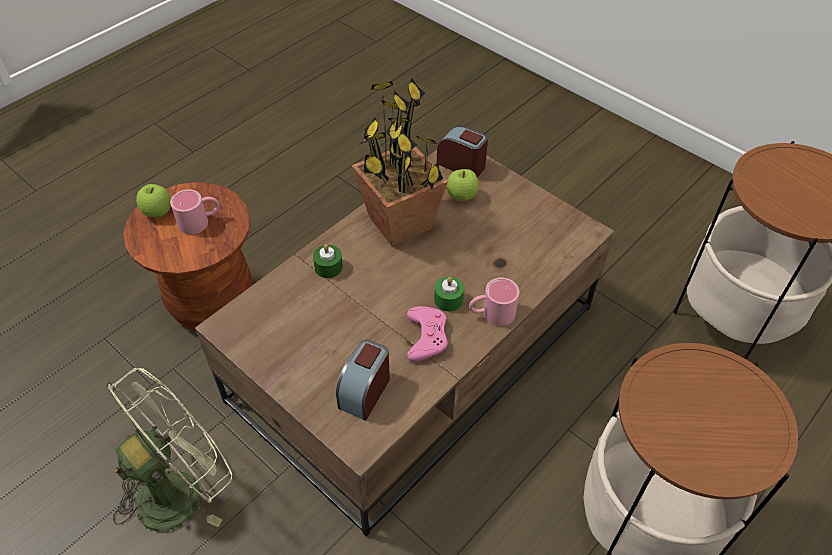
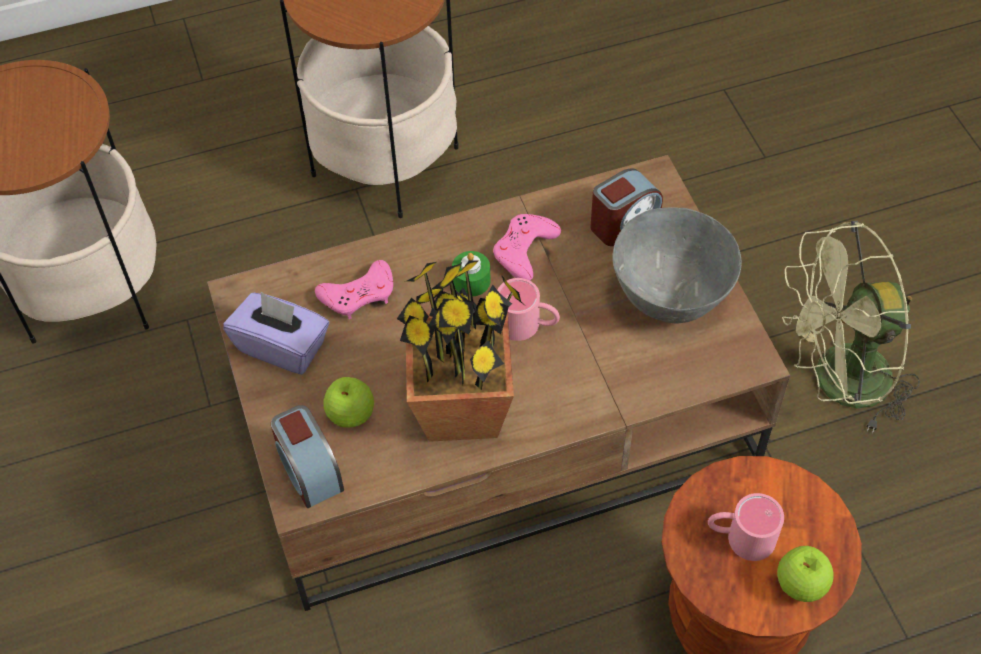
camera: 150 degrees left, 5 degrees up
(300, 346) = (672, 298): none -> grey bowl
(328, 267) = (591, 385): green candle -> none
(491, 314) = (436, 245): pink mug -> pink mug (528, 325)
(514, 261) = (359, 294): none -> pink game controller
(532, 214) = (282, 346): none -> purple tissue box

